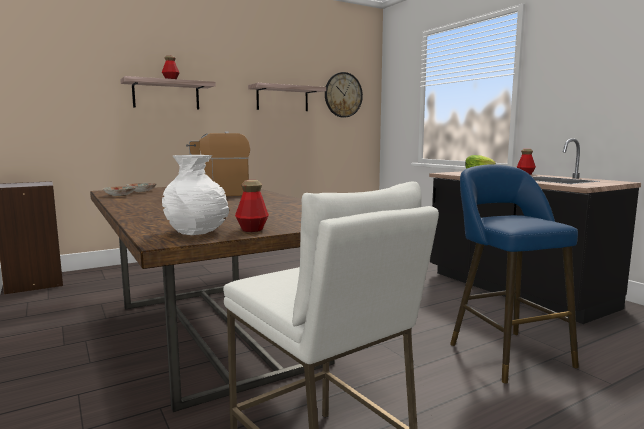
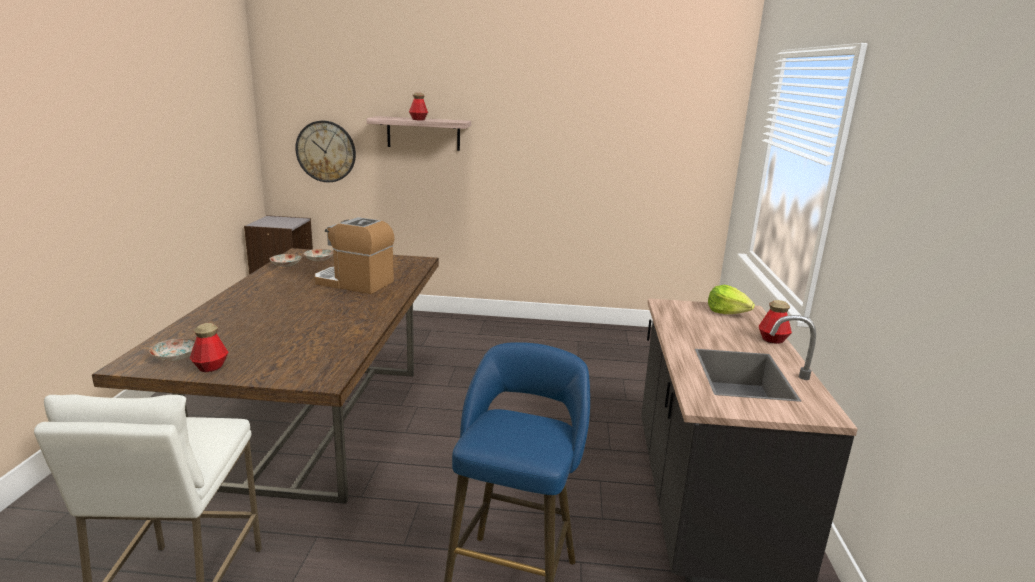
camera: 35 degrees right, 10 degrees up
(197, 232) = (176, 357): white vase -> plate
(282, 98) = (571, 139): shelf -> none
(343, 95) = (670, 134): wall clock -> wall clock (326, 151)

